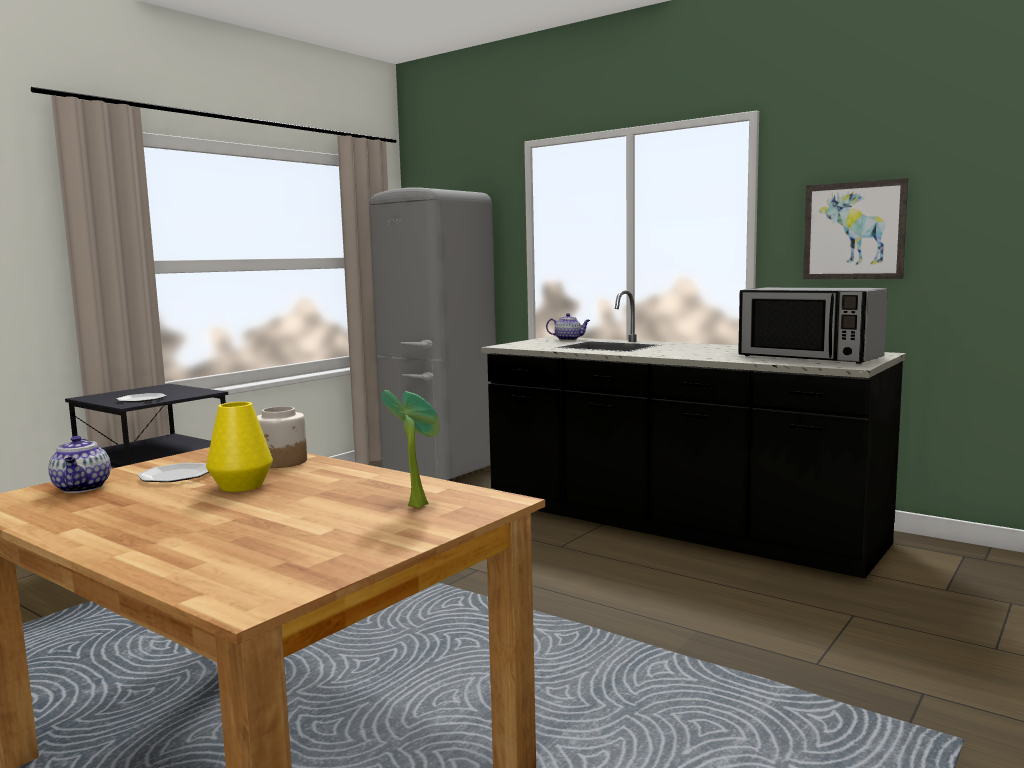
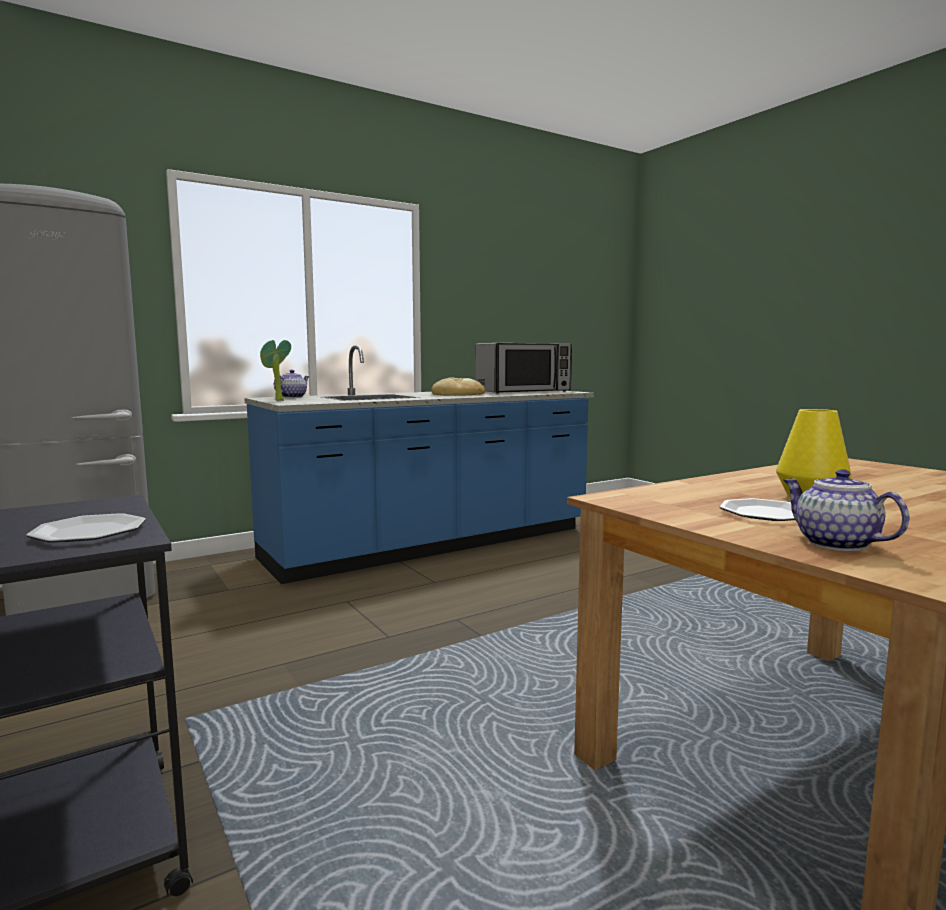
camera: 70 degrees left, 0 degrees up
(82, 488) = (834, 543): teapot -> teapot turned 120 degrees counterclockwise
(282, 462) = (705, 488): jar -> none
(417, 504) = (859, 470): potted plant -> potted plant (277, 400)
(674, 524) = (432, 544): black counter -> blue counter
(698, 352) = (457, 394): none -> bread
(853, 231) = (481, 307): picture -> none

